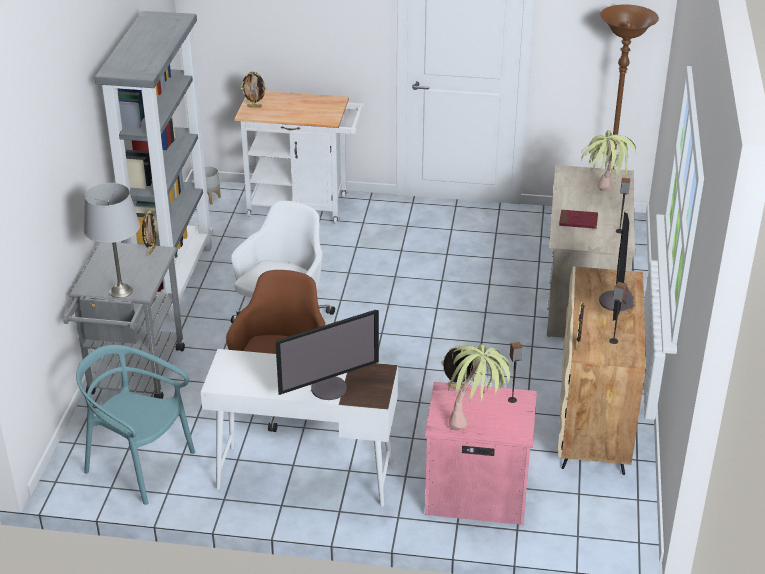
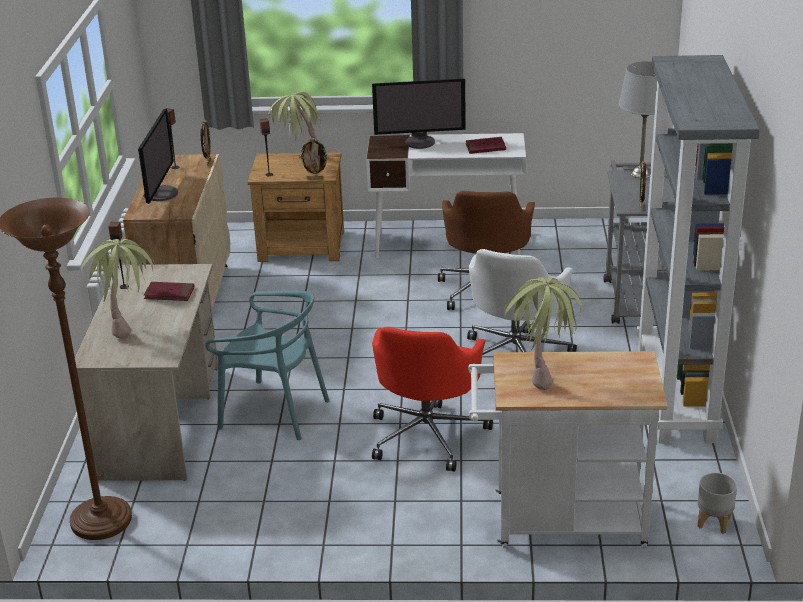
camera: 175 degrees right, 5 degrees down
(139, 465) = (590, 239): turquoise chair -> turquoise chair (274, 412)
(254, 106) = (636, 373): picture frame -> none
(256, 368) = (485, 147): none -> red book
(312, 111) = (542, 373): none -> potted plant
(328, 387) = (420, 142): monitor -> monitor turned 150 degrees counterclockwise
(375, 266) = (428, 434): none -> red office chair
(475, 491) = (303, 246): pink nightstand -> brown nightstand

